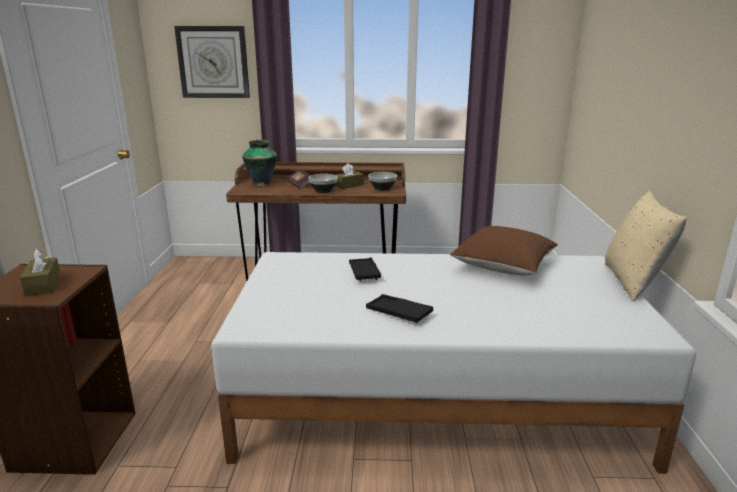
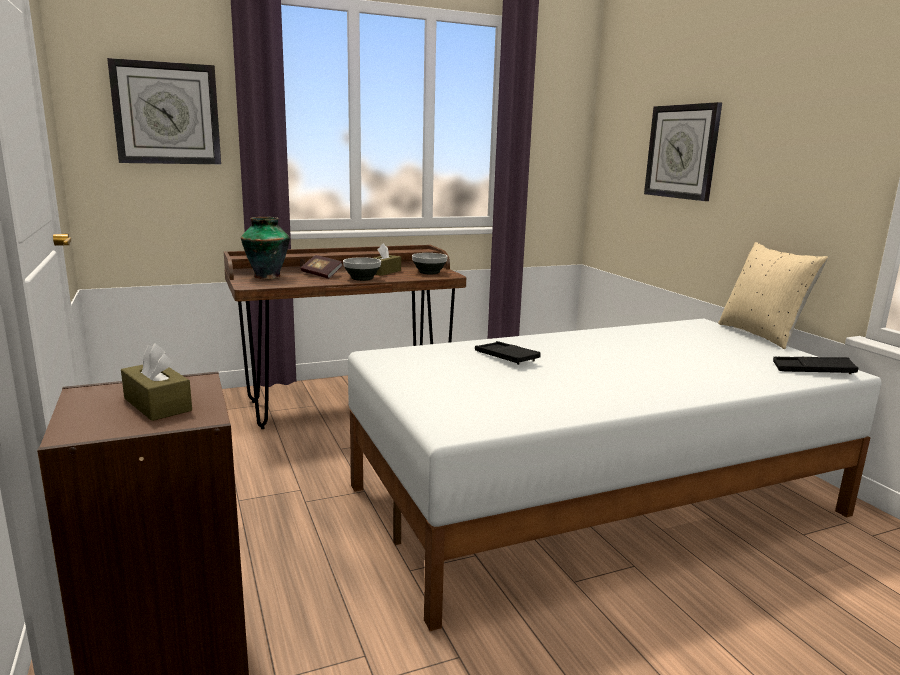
camera: 25 degrees left, 5 degrees down
(398, 312) = (601, 387): black tray -> black tray (813, 370)
(503, 266) = (635, 336): brown pillow -> none
(622, 91) = (682, 152): none -> wall clock

